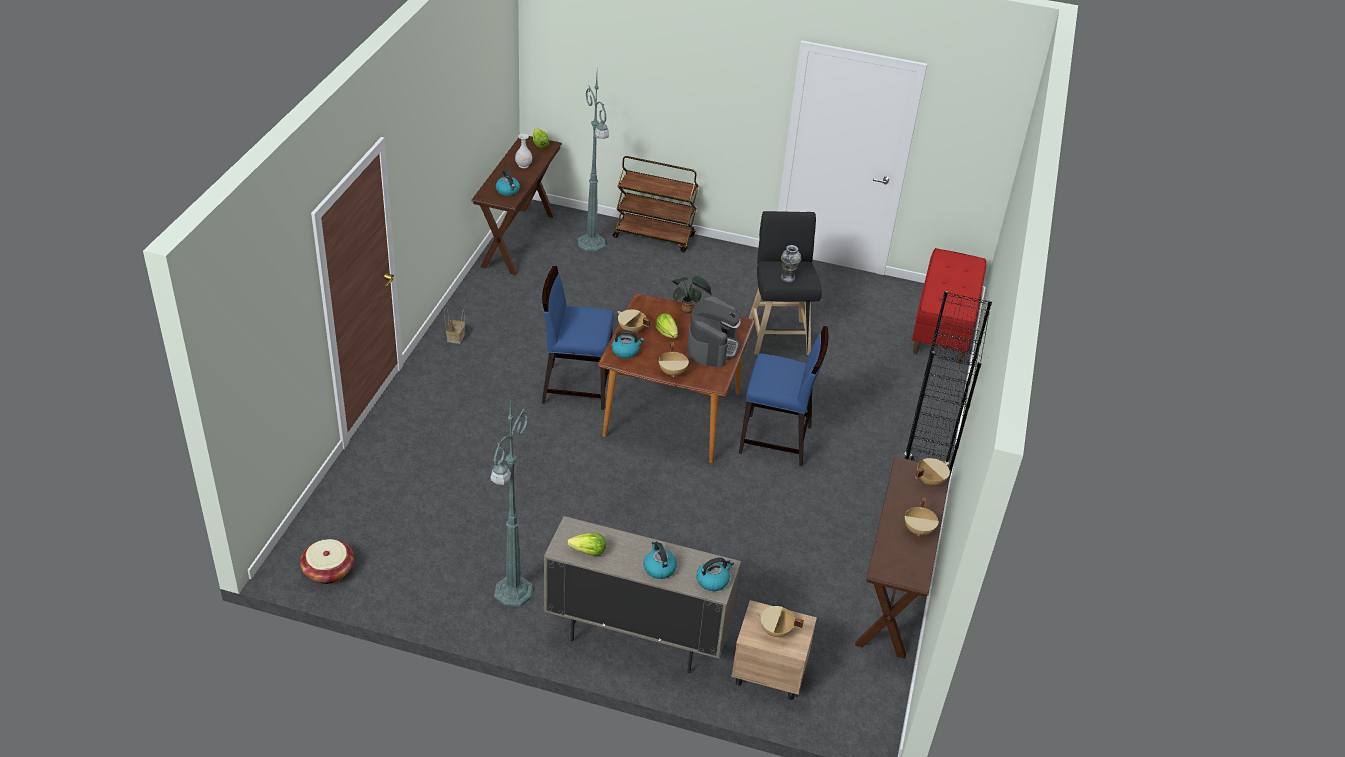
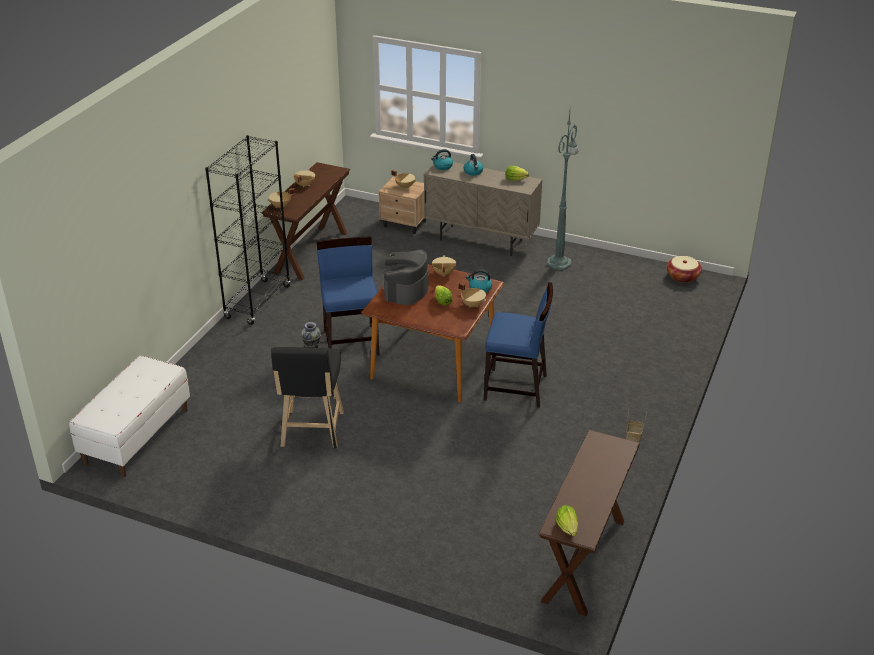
camera: 170 degrees left, 5 degrees down
(508, 191) = (599, 452): kettle -> none
(523, 165) = (585, 491): white vase -> none
(592, 244) = (494, 552): green floor lamp -> none
(654, 236) = (415, 563): brown cart -> none
(688, 311) = (419, 319): potted plant -> none
(776, 440) = (351, 342): blue chair -> blue chair turned 60 degrees clockwise
(943, 327) = (136, 436): red bench -> white bench

